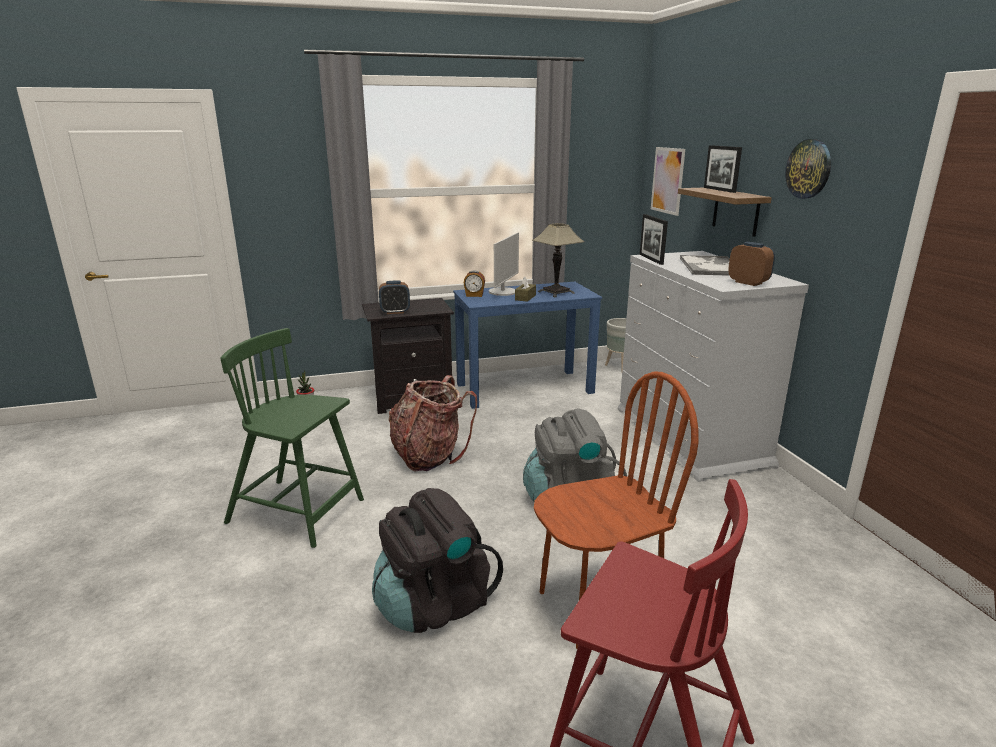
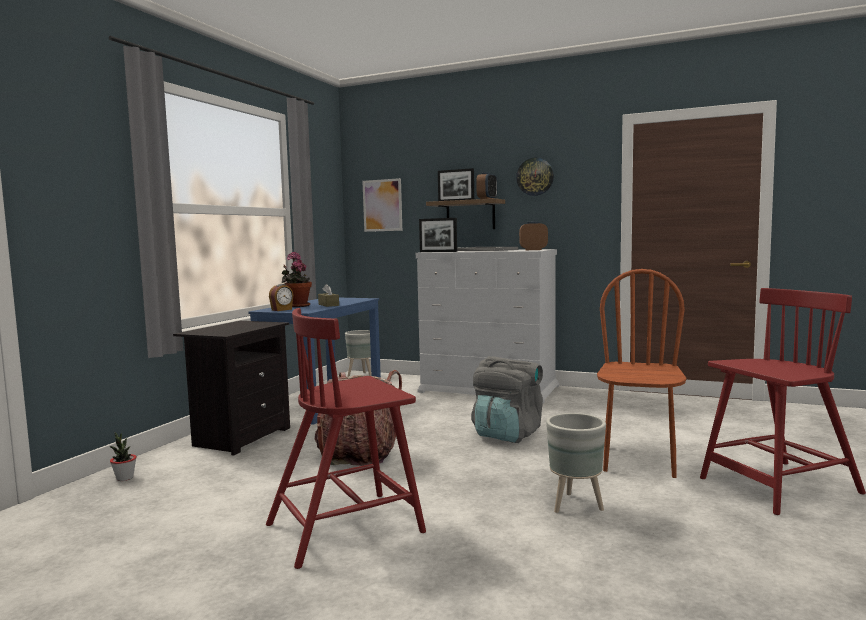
camera: 50 degrees left, 15 degrees down
(298, 512) = (347, 527): green chair -> red chair
(395, 312) = (234, 330): alarm clock -> alarm clock (487, 199)
(434, 604) = (576, 505): black backpack -> grey planter
(503, 292) = (297, 306): monitor -> potted plant
(556, 292) = (339, 301): table lamp -> none

